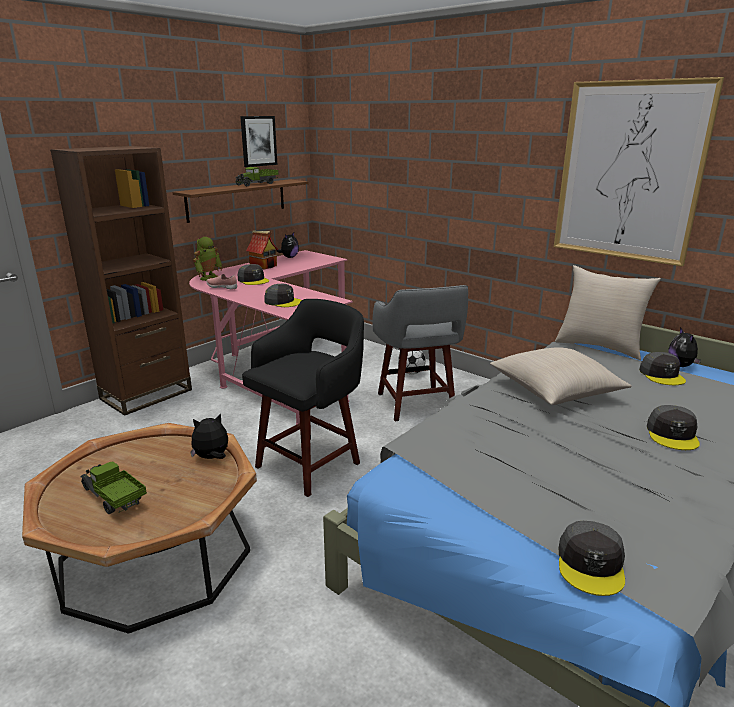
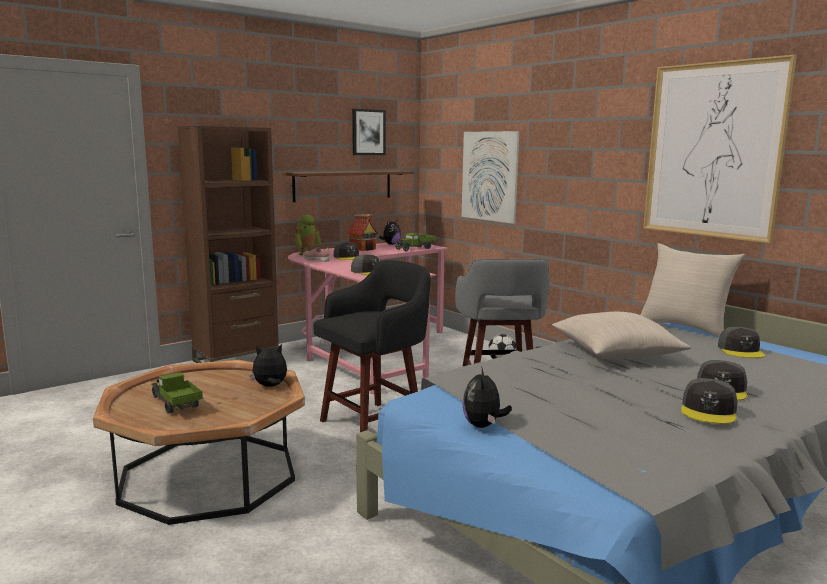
camera: 10 degrees right, 10 degrees down
(257, 184) = (363, 171): toy truck -> toy truck (416, 248)
(388, 187) = (489, 176): none -> picture
(591, 564) = (580, 463): grey cap -> grey cap (709, 411)
(681, 365) = (770, 347): plush toy -> plush toy (483, 426)

